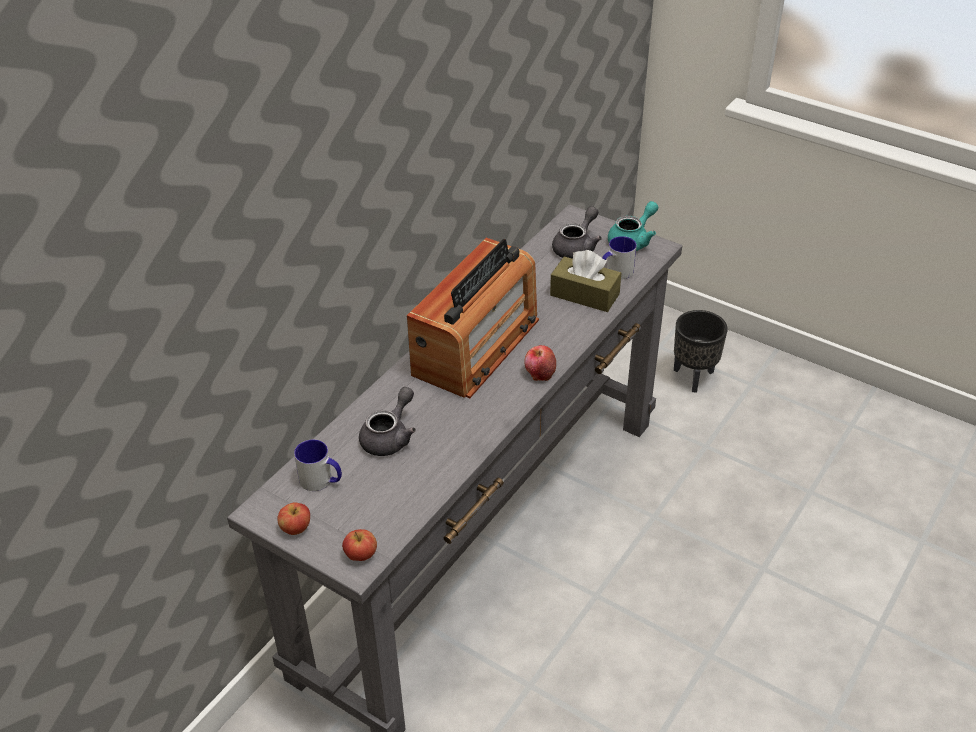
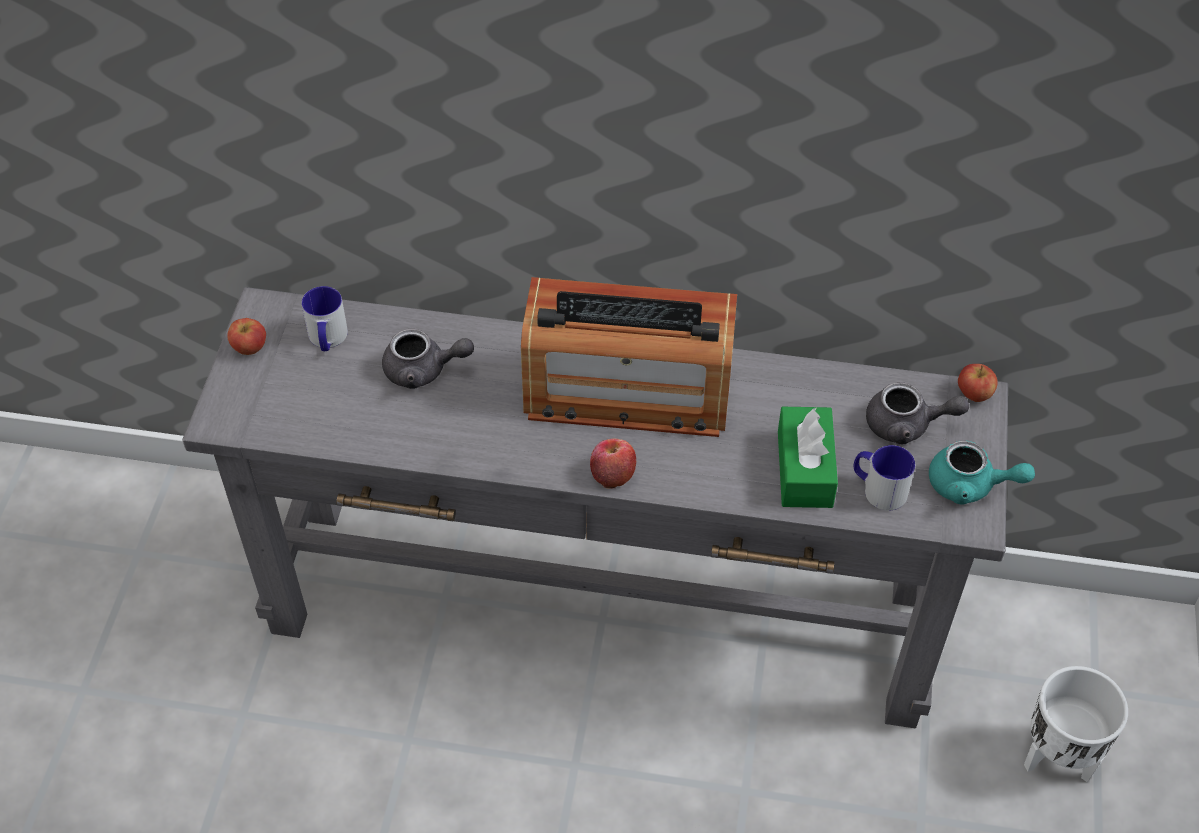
camera: 65 degrees right, 10 degrees up
(361, 555) = (234, 418): apple -> apple (974, 394)
(584, 294) = (804, 469): brown tissue box -> green tissue box
(693, 377) = (1058, 756): black planter -> white planter

